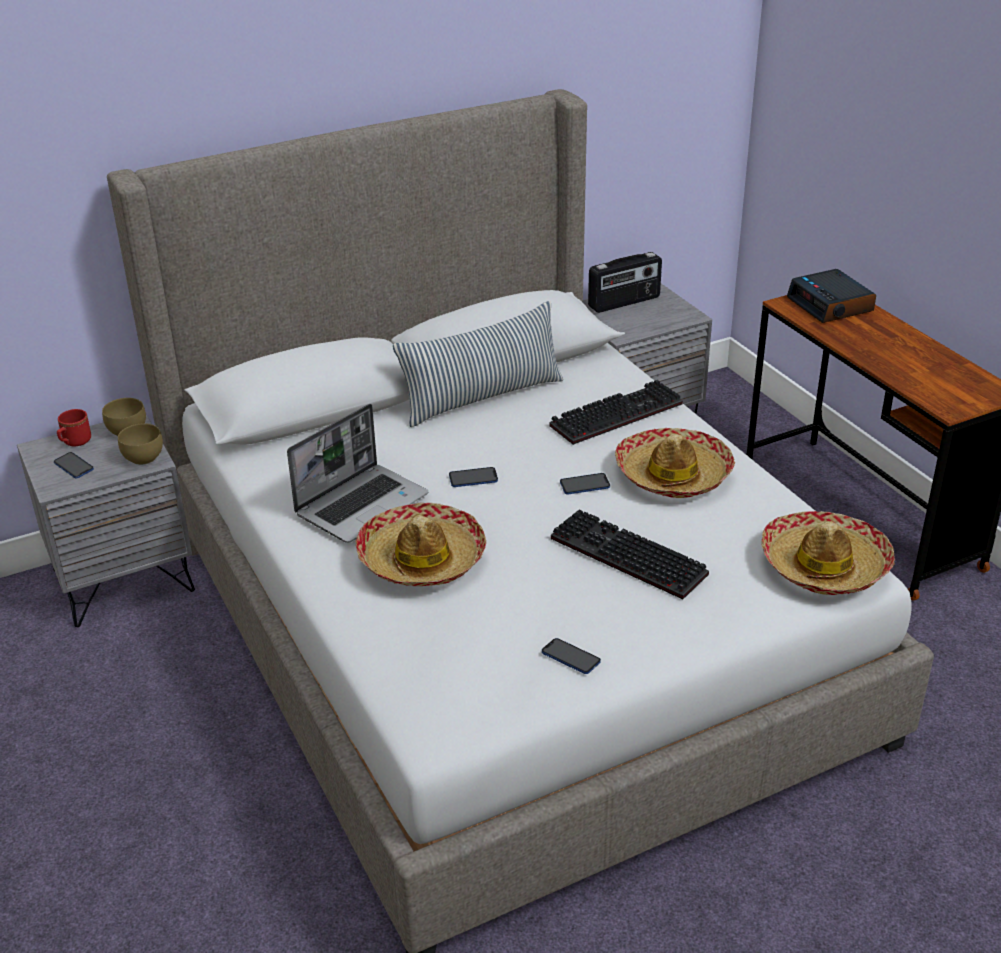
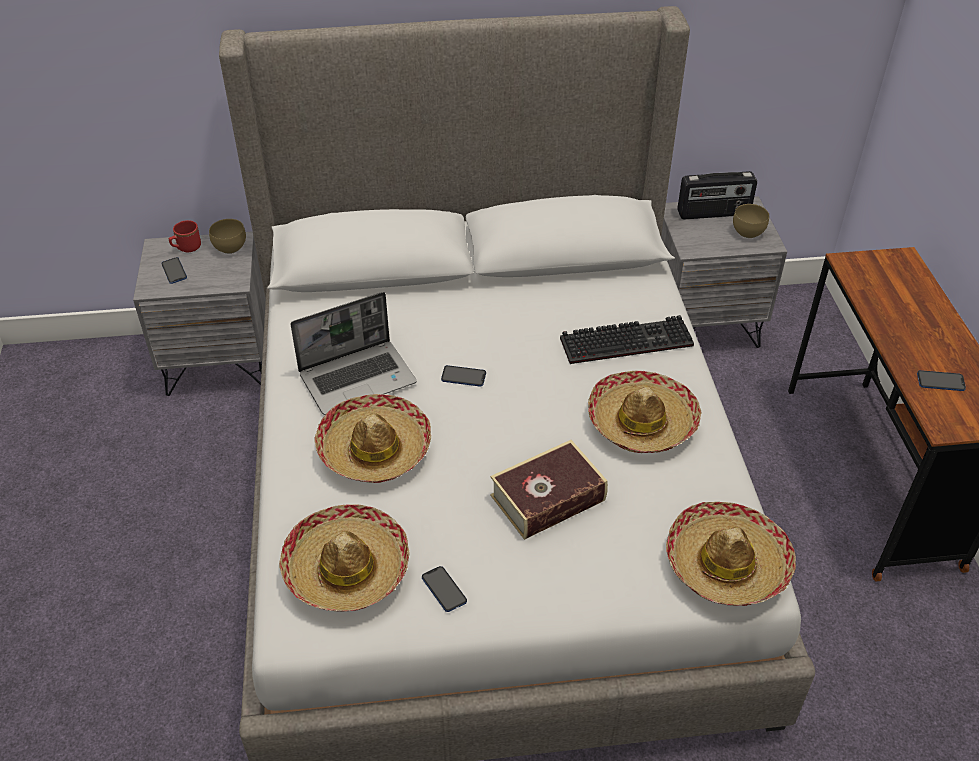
camera: 20 degrees right, 10 degrees up
(145, 458) = (230, 277): brown bowl -> brown bowl (749, 232)
(460, 665) = (346, 568): none -> hat
(482, 397) = (519, 292): pillow -> none
(585, 485) = (556, 411): phone -> phone (940, 382)
(623, 557) = (548, 498): keyboard -> book
(831, 305) = (892, 274): alarm clock -> none

